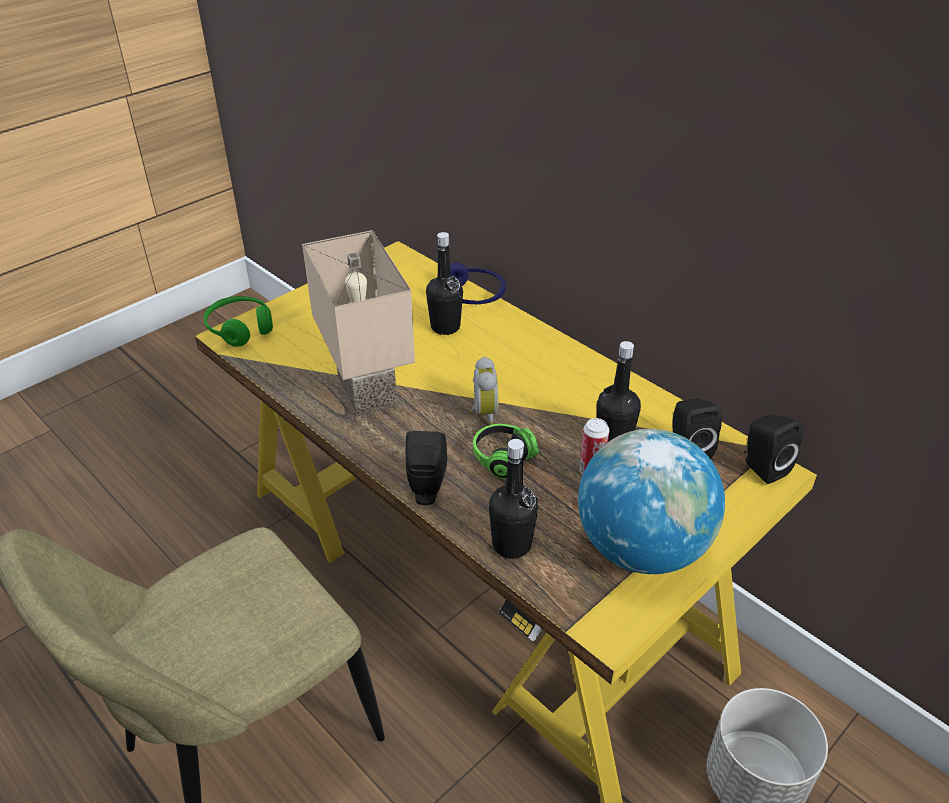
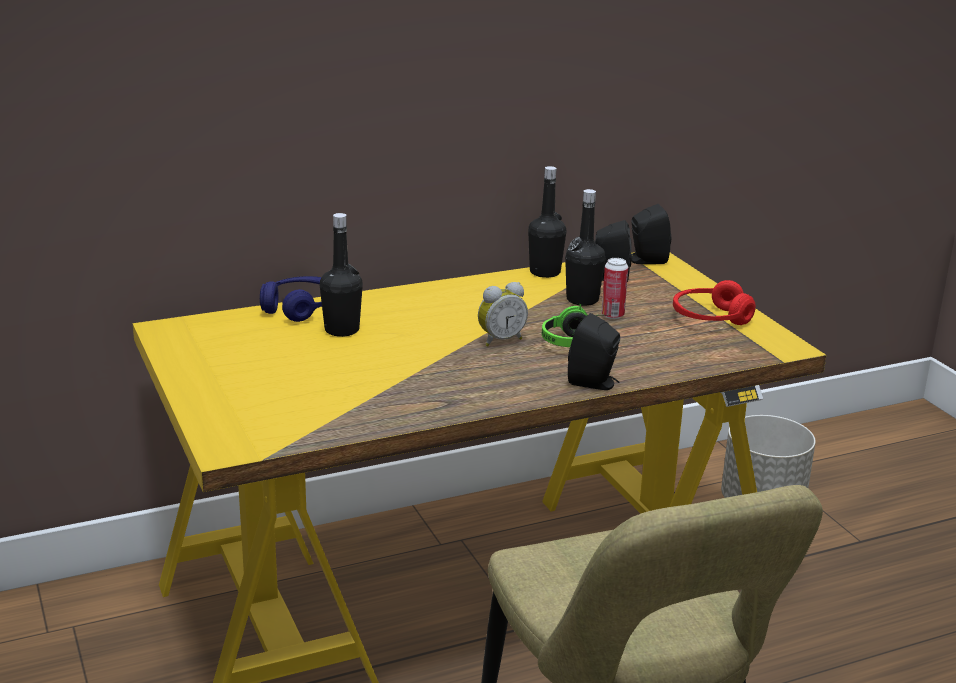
camera: 70 degrees left, 15 degrees down
(240, 328) = (220, 439): green headphones -> none
(371, 391) = (420, 383): beige table lamp -> none
(482, 413) = (500, 340): alarm clock -> alarm clock turned 135 degrees clockwise
(511, 544) = (682, 362): black bottle -> black bottle (545, 272)
(641, 548) = (710, 318): globe -> red headphones

